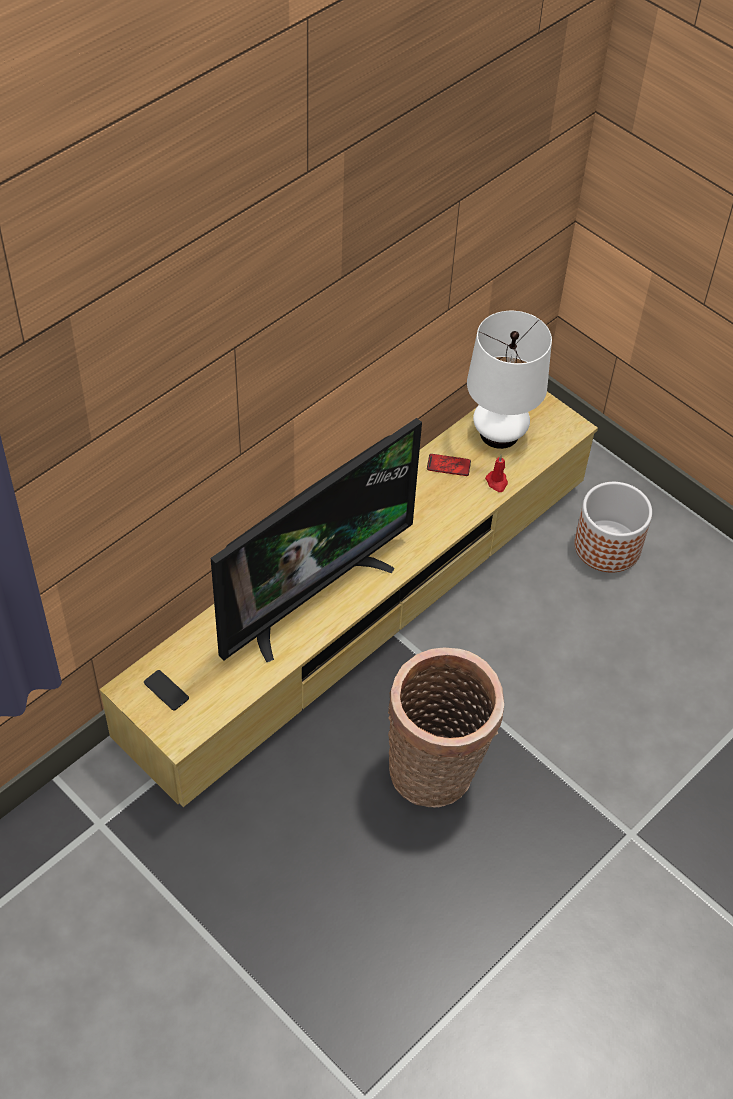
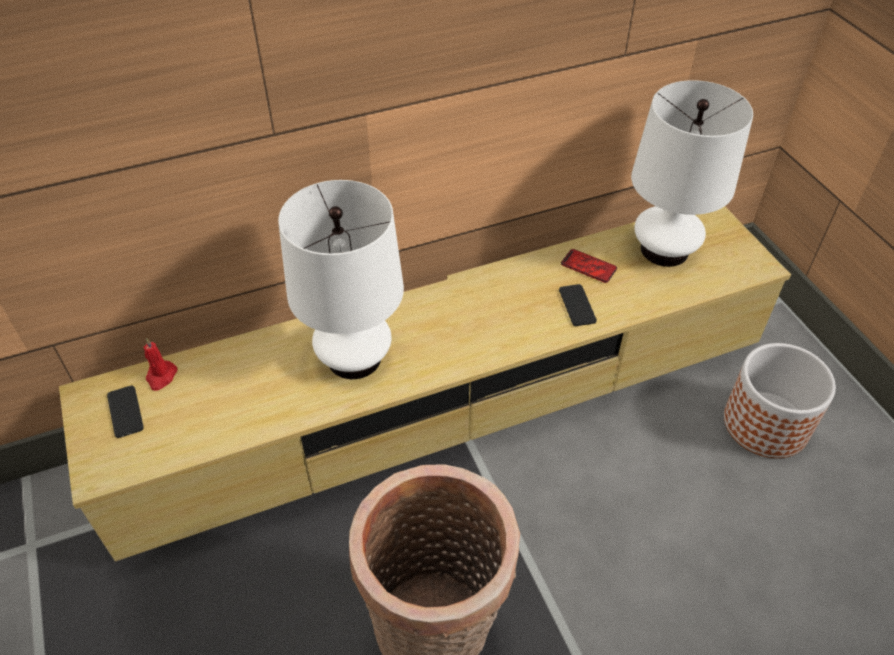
camera: 25 degrees right, 5 degrees down
(311, 595) = (354, 358): television -> white table lamp
(454, 501) = (577, 305): none -> phone
(497, 482) = (639, 299): red candle -> red candle (161, 377)

